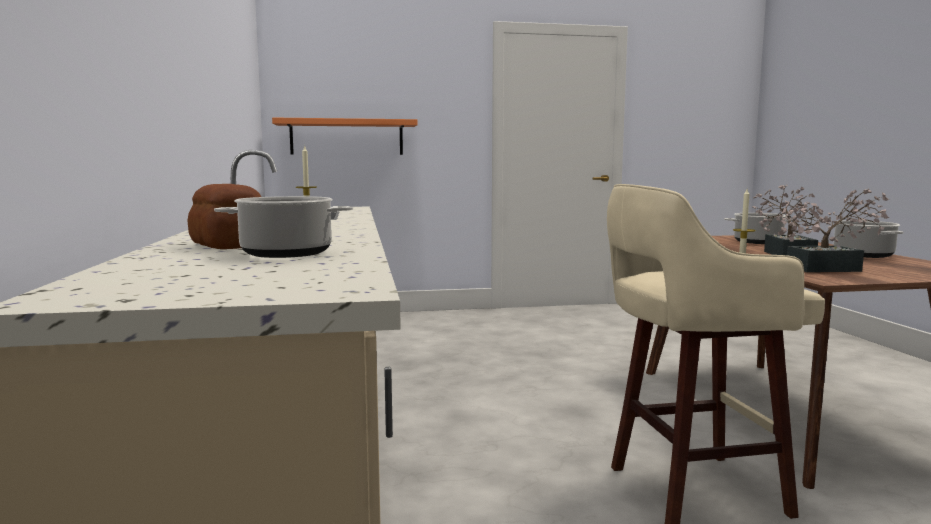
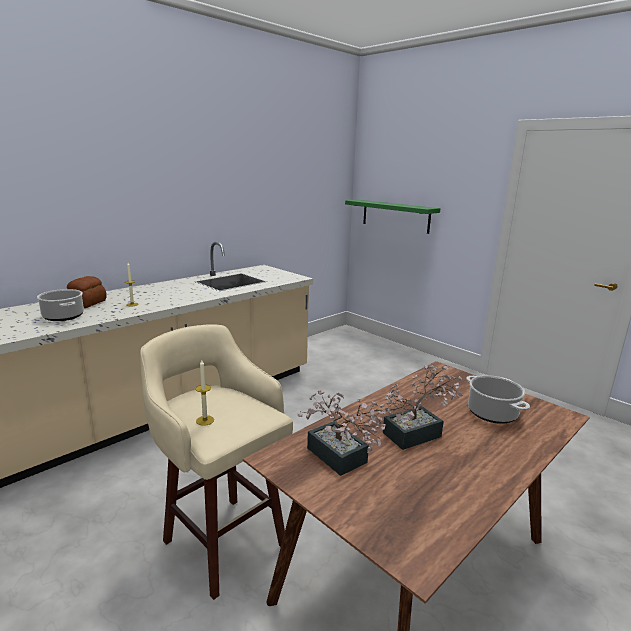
camera: 55 degrees right, 10 degrees up
(347, 137) = (395, 216): orange shelf -> green shelf
(864, 255) = (472, 476): cooking pot -> none

